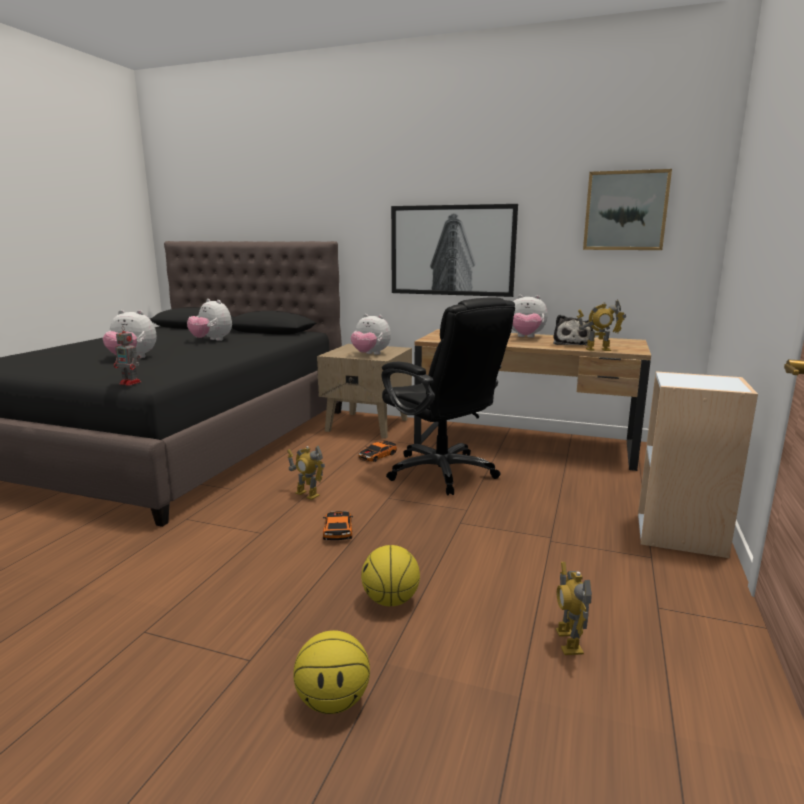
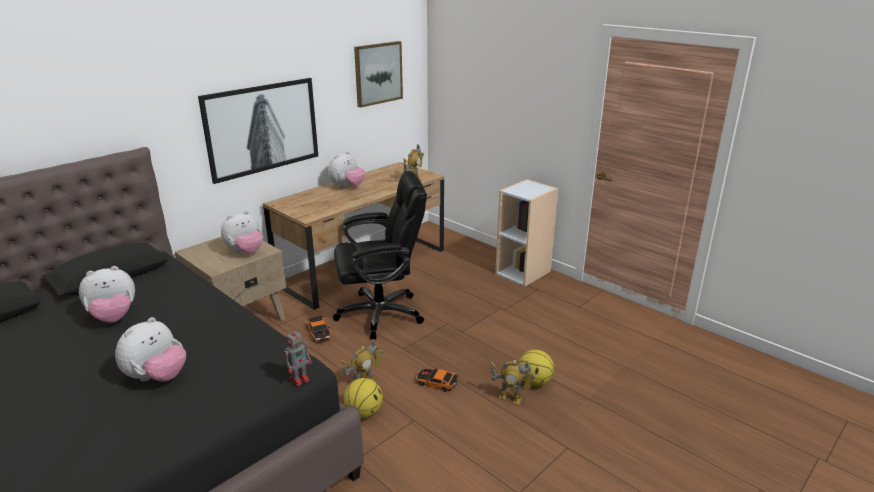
camera: 65 degrees left, 10 degrees up
(333, 701) = (611, 422): basketball -> basketball (364, 412)
(568, 641) = (593, 339): toy robot -> toy robot (510, 399)
(572, 343) = (387, 182): plush toy -> none

